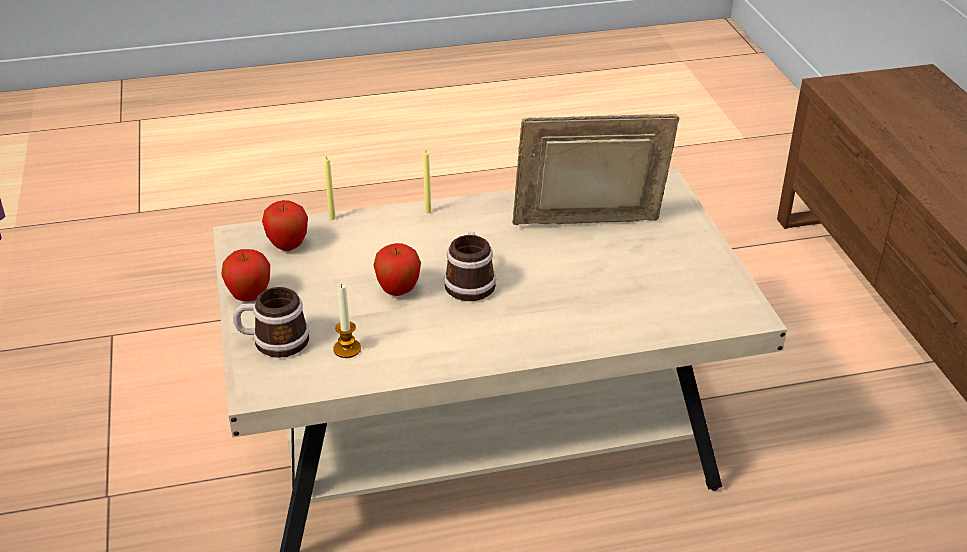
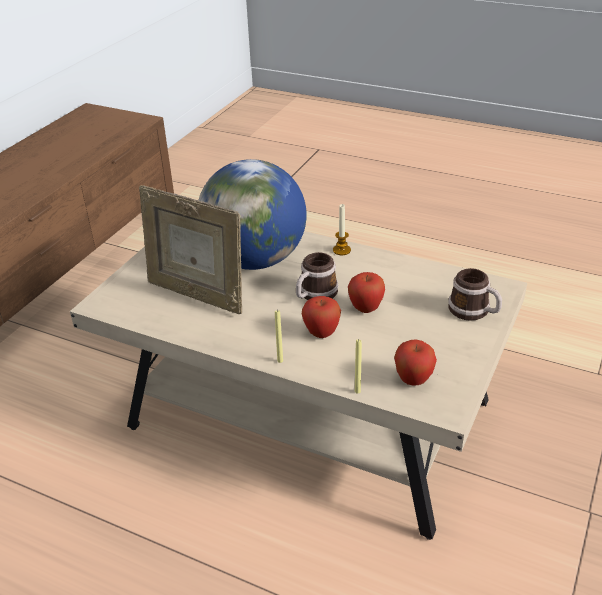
camera: 140 degrees left, 0 degrees up
(249, 297) = (471, 350): apple -> apple (321, 333)
(347, 349) = (430, 288): candle -> candle (341, 250)
(589, 291) = (255, 260): none -> globe

